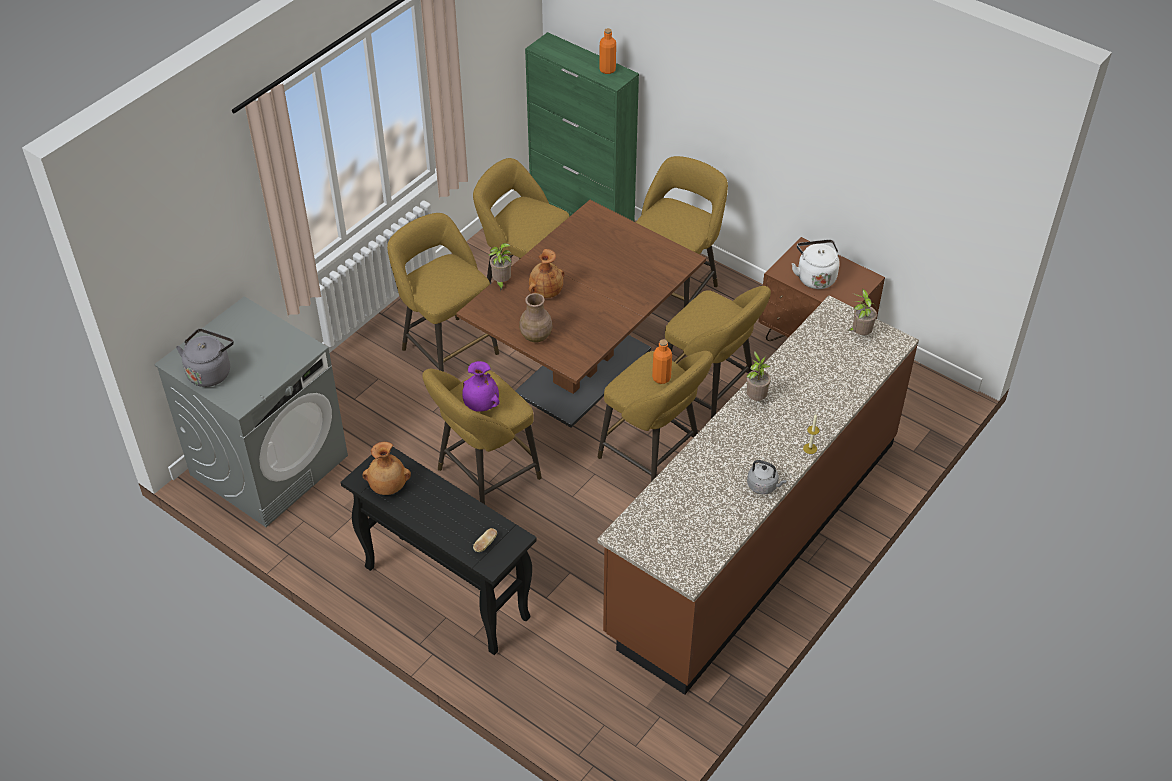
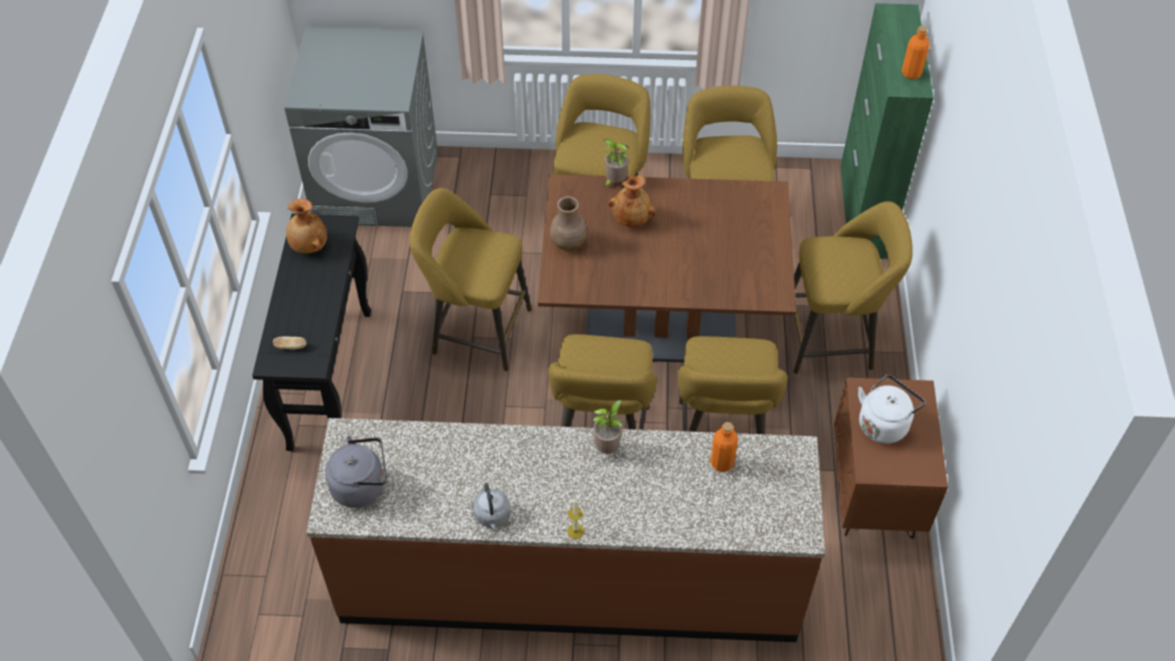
camera: 55 degrees right, 5 degrees up
(210, 372) = (322, 61): grey kettle -> grey kettle (362, 486)
(481, 405) = (468, 257): purple vase -> none
(661, 378) = (614, 369): orange bottle -> orange bottle (722, 463)
(859, 334) = (783, 493): potted plant -> none

